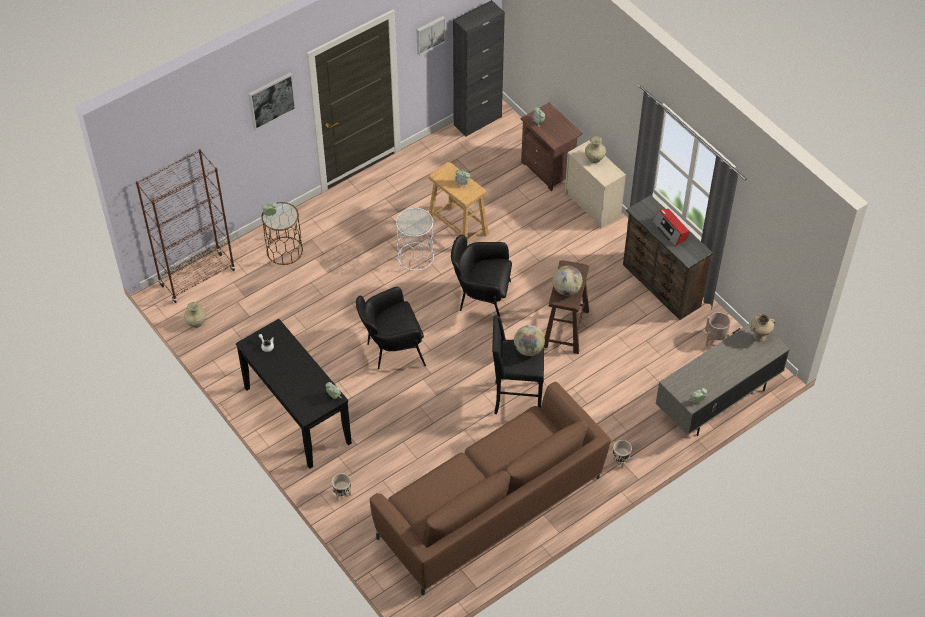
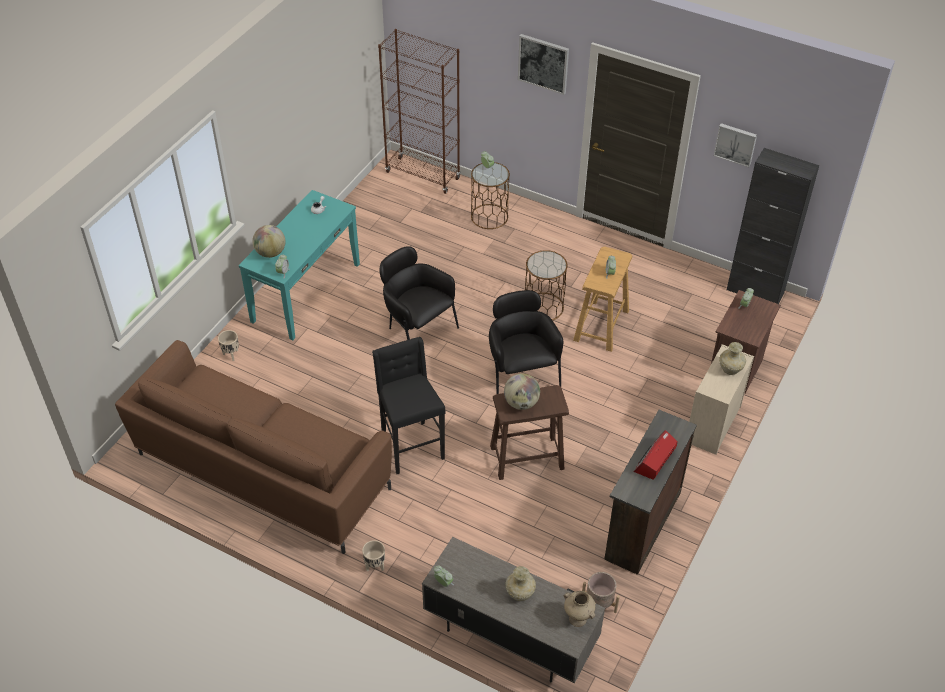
camera: 65 degrees right, 5 degrees down
(196, 323) = (372, 193): beige vase -> beige vase (519, 594)
(297, 415) = (305, 292): black console table -> turquoise console table
(415, 256) = (543, 307): white side table -> brown side table
(528, 349) = (419, 397): globe -> globe (270, 253)

